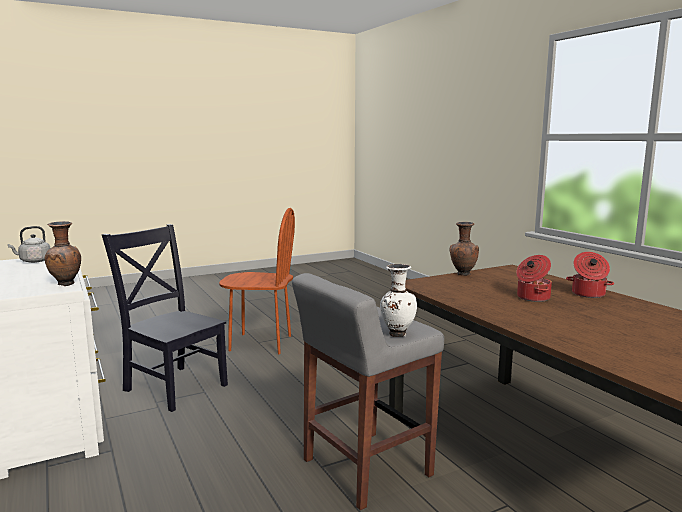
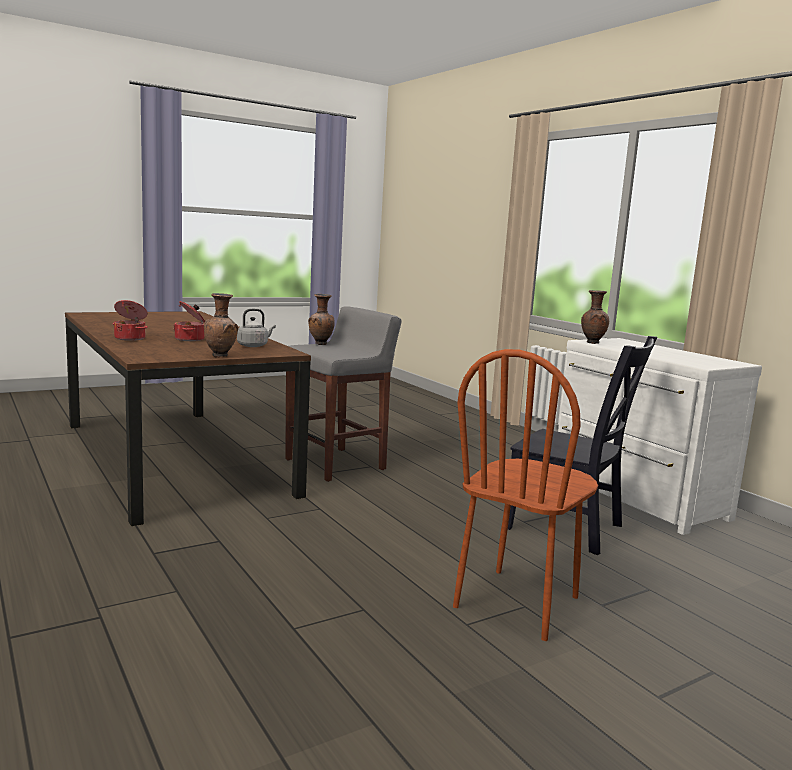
camera: 175 degrees right, 0 degrees up
(33, 261) = (709, 362): grey kettle -> grey kettle (254, 346)
(260, 343) = (518, 602): brown chair -> brown chair turned 60 degrees counterclockwise
(397, 334) = (321, 344): white vase -> brown vase

